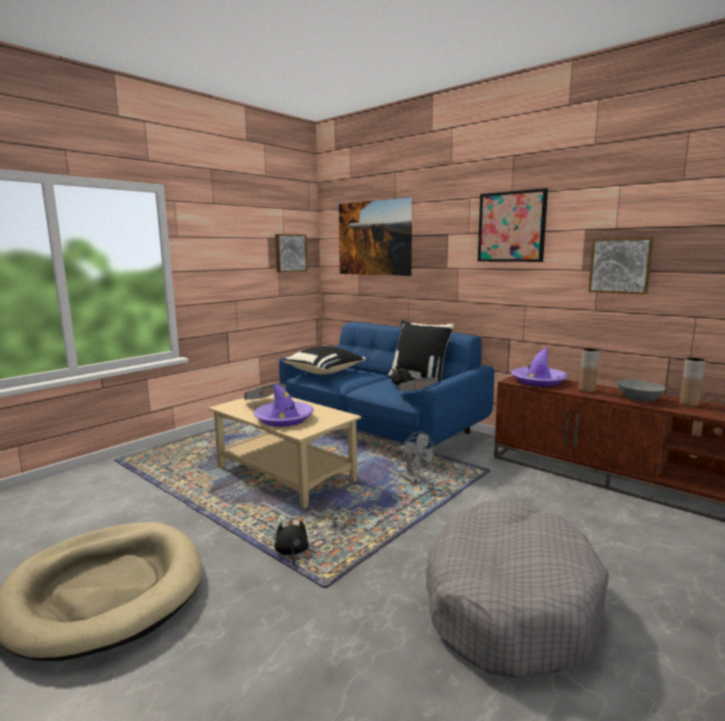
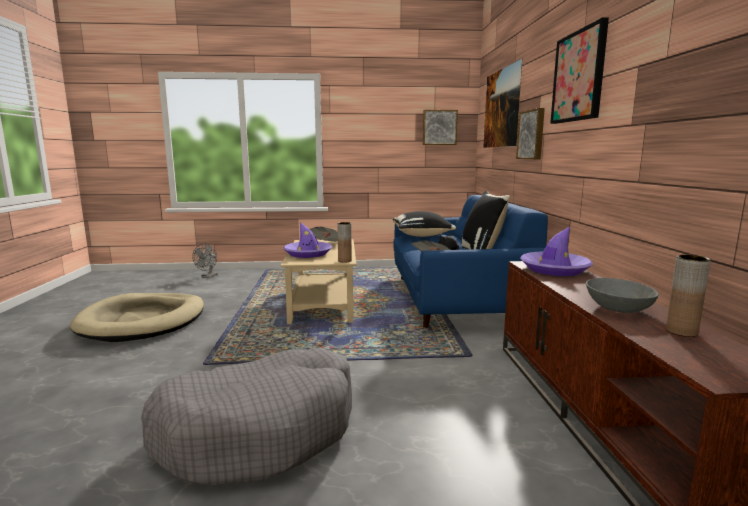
camera: 45 degrees right, 0 degrees up
(291, 553) = (231, 341): black plush toy -> none
(415, 481) = (391, 338): grey fan -> grey fan (208, 276)
(586, 390) = (581, 287): brown vase -> brown vase (344, 261)
(620, 265) = (664, 113): picture -> picture (532, 135)

